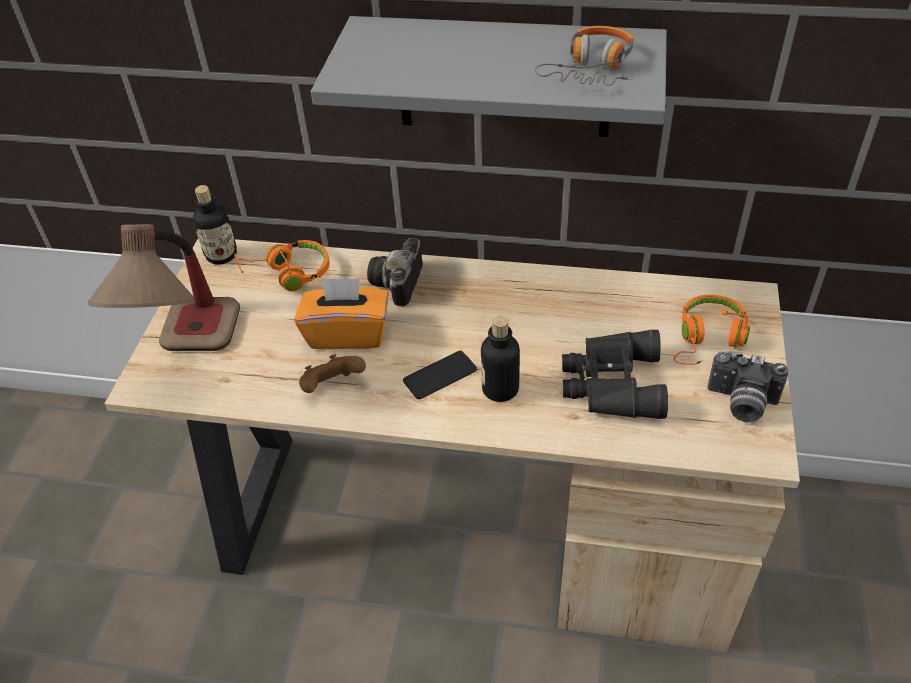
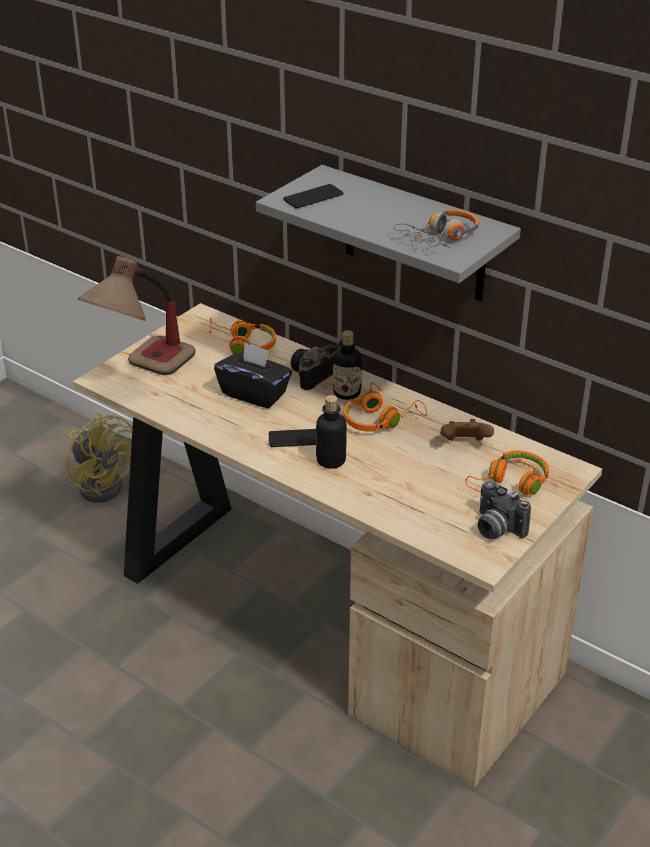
camera: 25 degrees right, 10 degrees down
(132, 466) = (103, 483): none -> yellow fan
(221, 255) = (206, 319): bottle -> bottle (347, 393)
(333, 386) = (220, 420): brown game controller -> brown game controller (465, 444)
(347, 333) = (254, 393): orange tissue box -> black tissue box
(382, 62) = (313, 197): none -> phone
(514, 313) = (380, 420): none -> orange headphones
(610, 383) = (411, 484): black binoculars -> none

